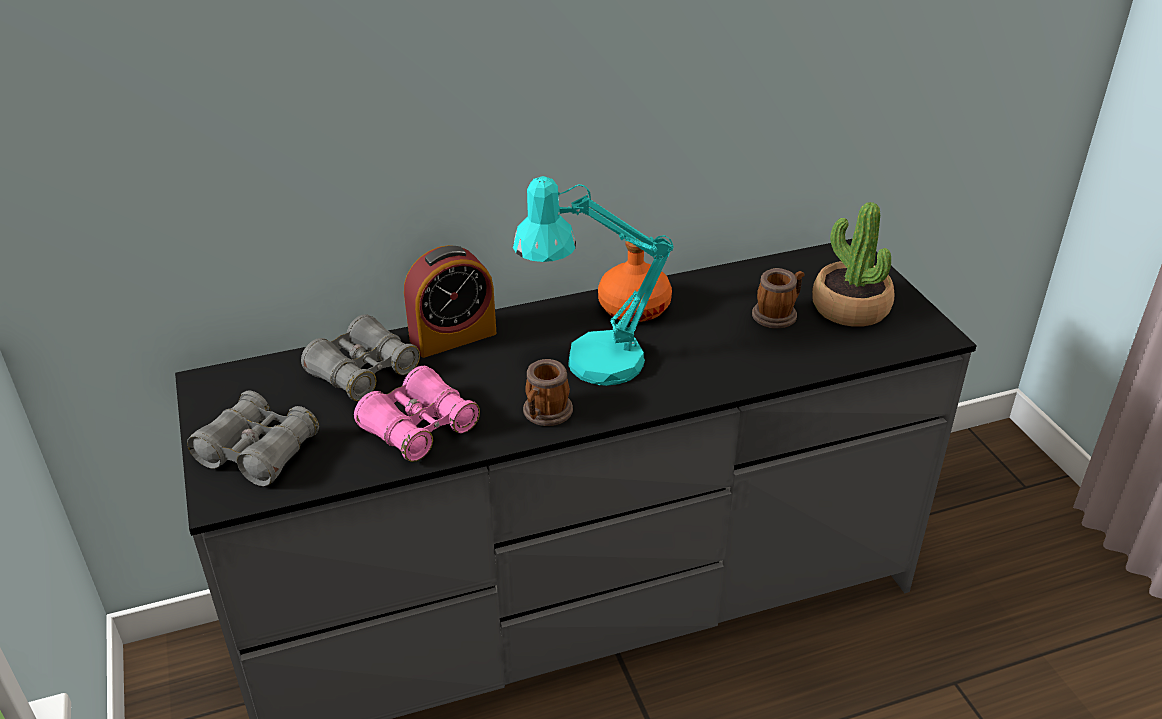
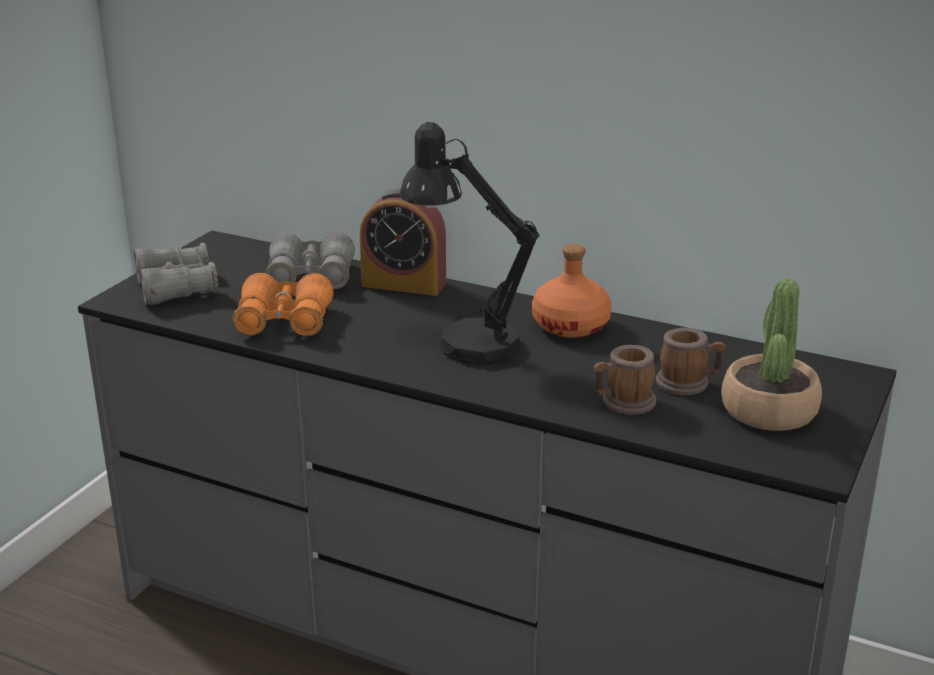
camera: 45 degrees right, 10 degrees down
(419, 428) = (284, 321): pink binoculars -> orange binoculars
(545, 414) = (376, 354): mug -> mug (623, 403)
(588, 363) = (465, 341): turquoise table lamp -> black table lamp

